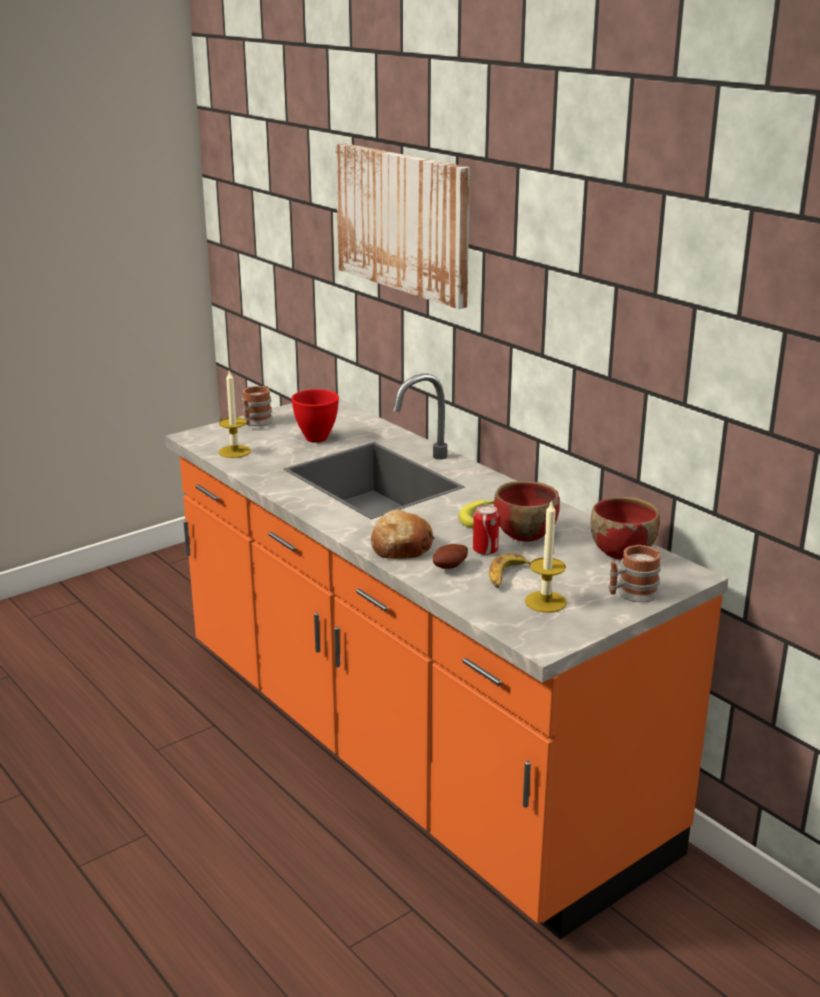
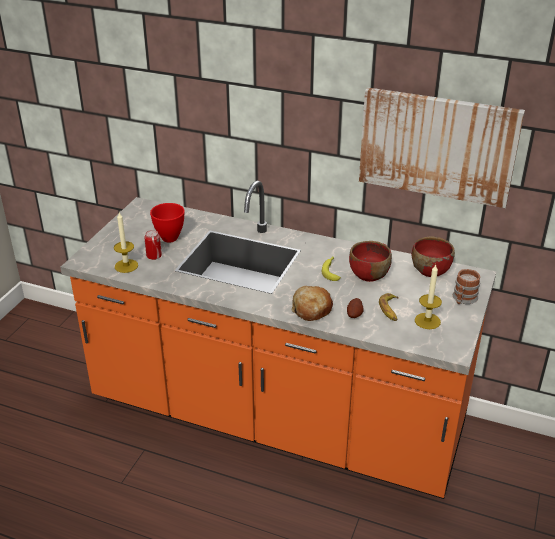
camera: 30 degrees left, 10 degrees up
(255, 422) = (113, 236): mug -> none
(403, 222) = (204, 75): picture -> picture (437, 146)
(485, 550) = (360, 295): can -> can (154, 256)

